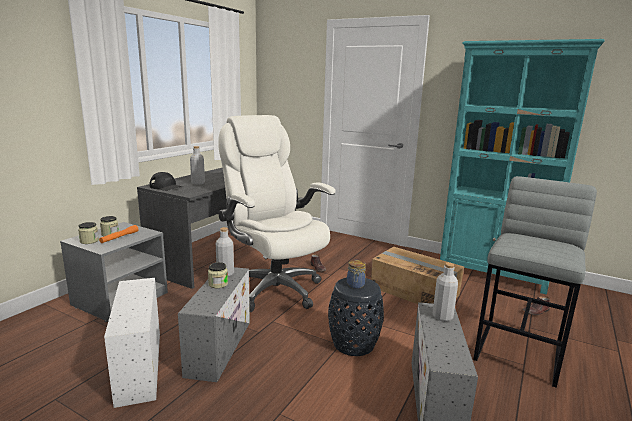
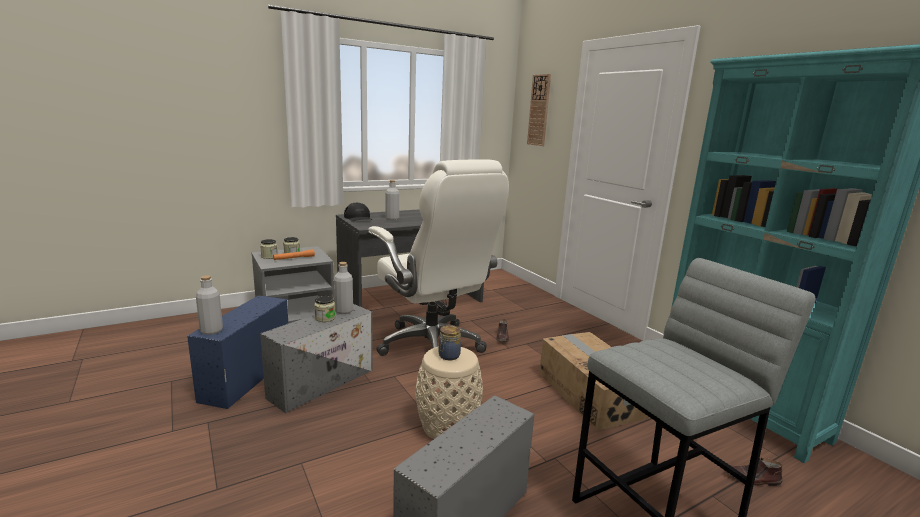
camera: 30 degrees right, 0 degrees up
(139, 367) = (246, 378): white storage box -> blue storage box
(275, 289) = (432, 346): white office chair -> white office chair turned 150 degrees clockwise
(286, 76) = (539, 110): none -> wall clock
(353, 344) = (447, 426): black stool -> beige stool
(442, 317) = (497, 420): grey bottle -> grey bottle (211, 331)

